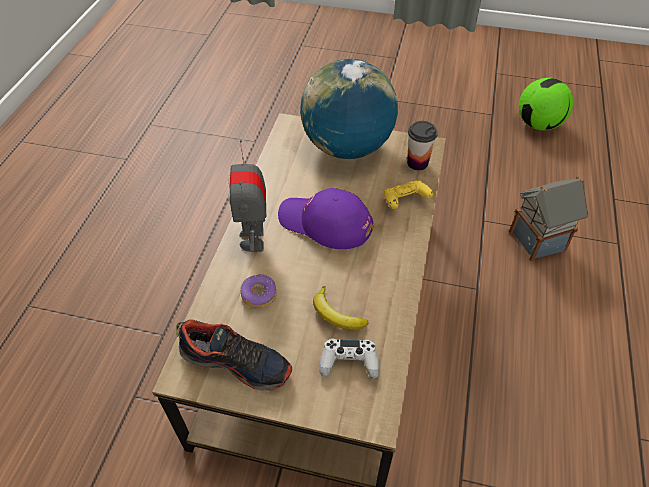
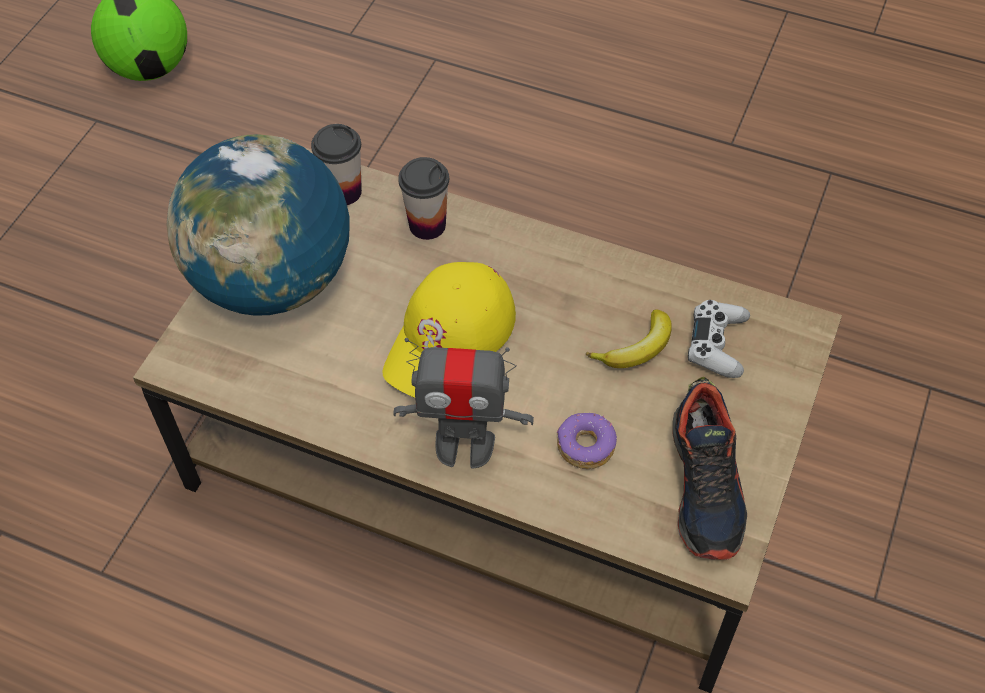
camera: 80 degrees left, 5 degrees up
(236, 362) = (706, 485): shoe -> shoe turned 150 degrees clockwise
(325, 223) = (450, 338): purple cap -> yellow cap
(405, 201) = (427, 225): yellow game controller -> cup
(538, 240) = (405, 145): toy house -> none

